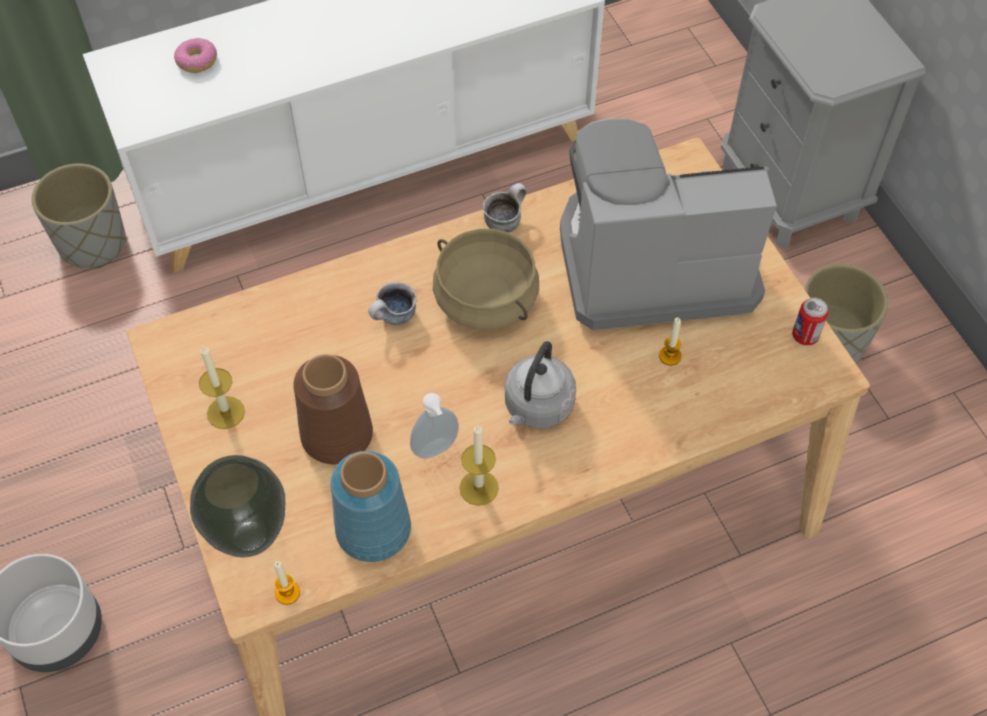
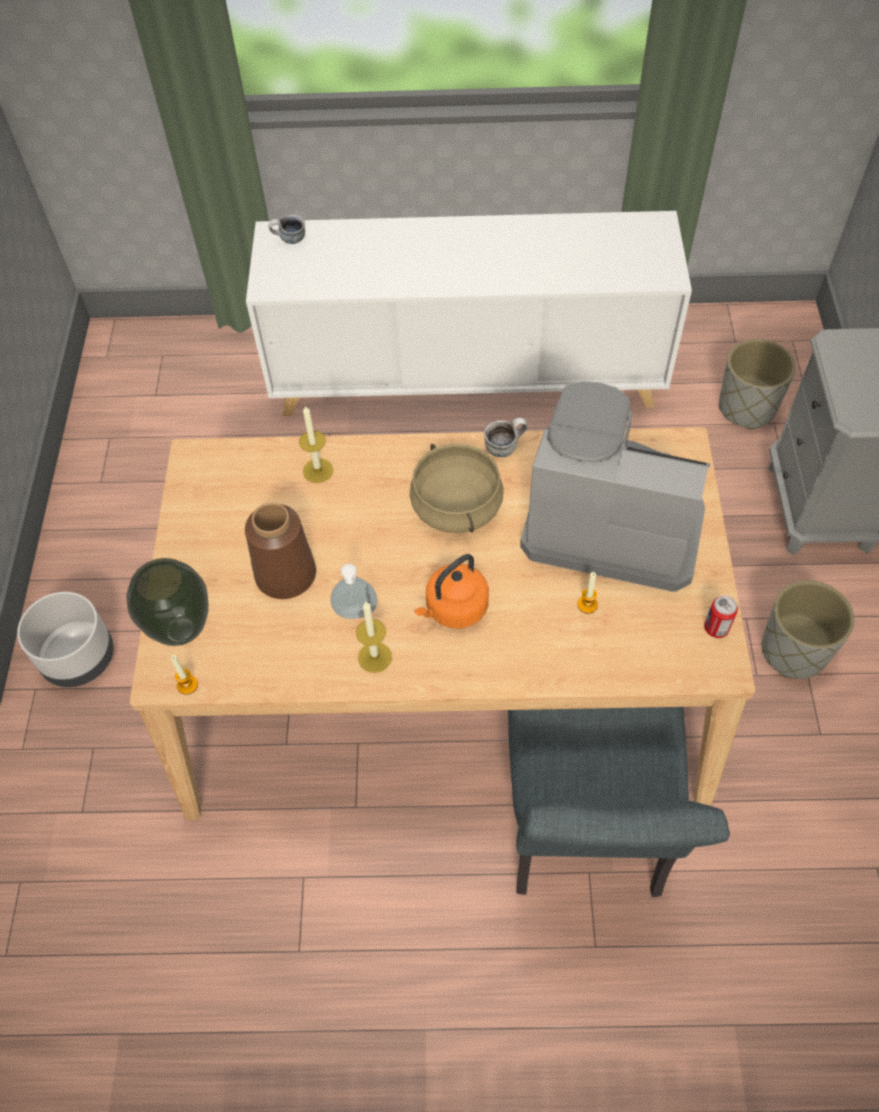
camera: 25 degrees right, 0 degrees up
(93, 243) = (236, 375): grey planter -> grey planter (747, 408)
(197, 61) = (337, 250): donut -> none
(225, 412) = (211, 528): candle -> candle (318, 470)
(374, 528) = (277, 659): blue vase -> none
(393, 318) = (375, 497): mug -> mug (289, 240)
(537, 407) = (454, 609): grey kettle -> orange kettle
(707, 602) = (584, 830): none -> grey chair

